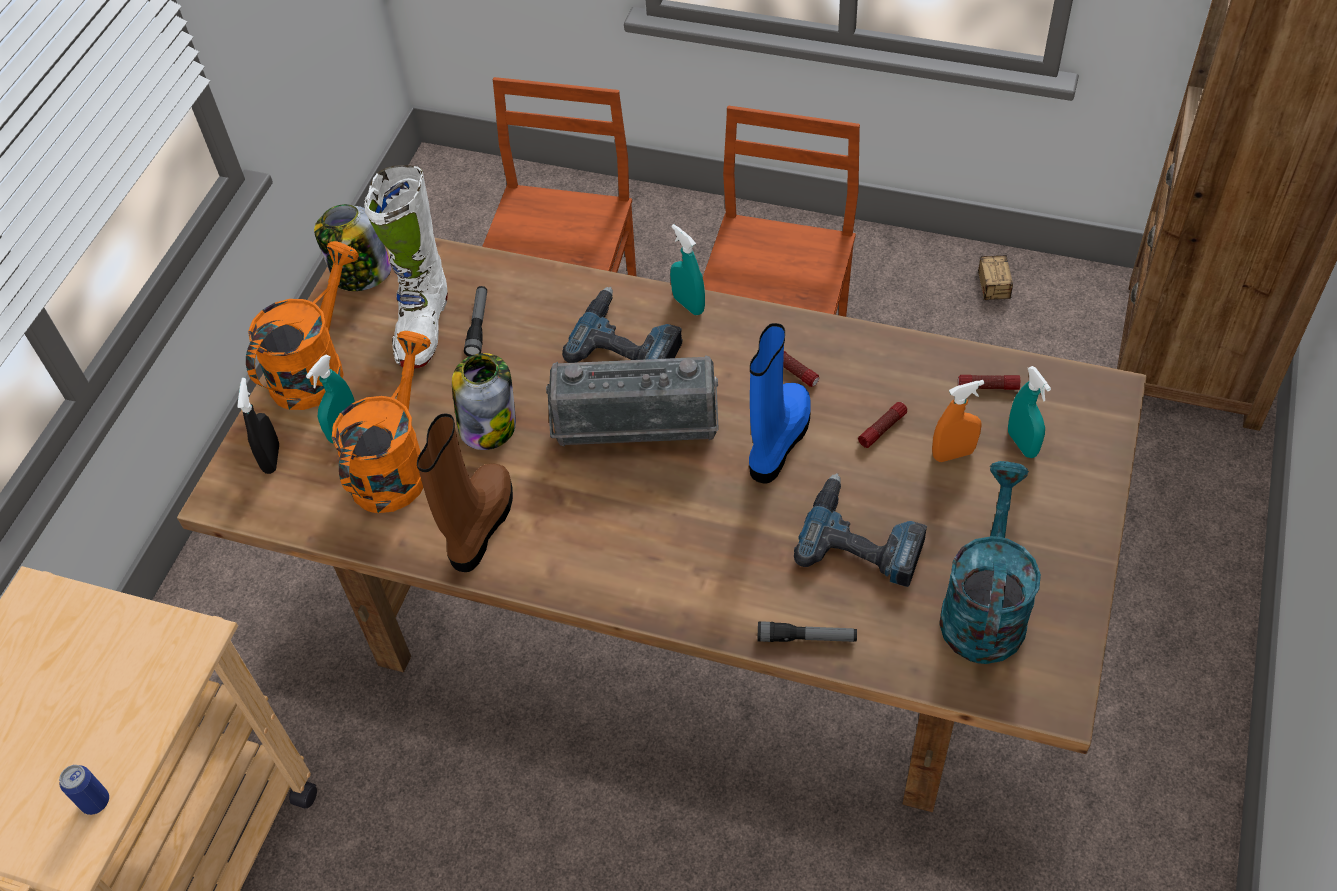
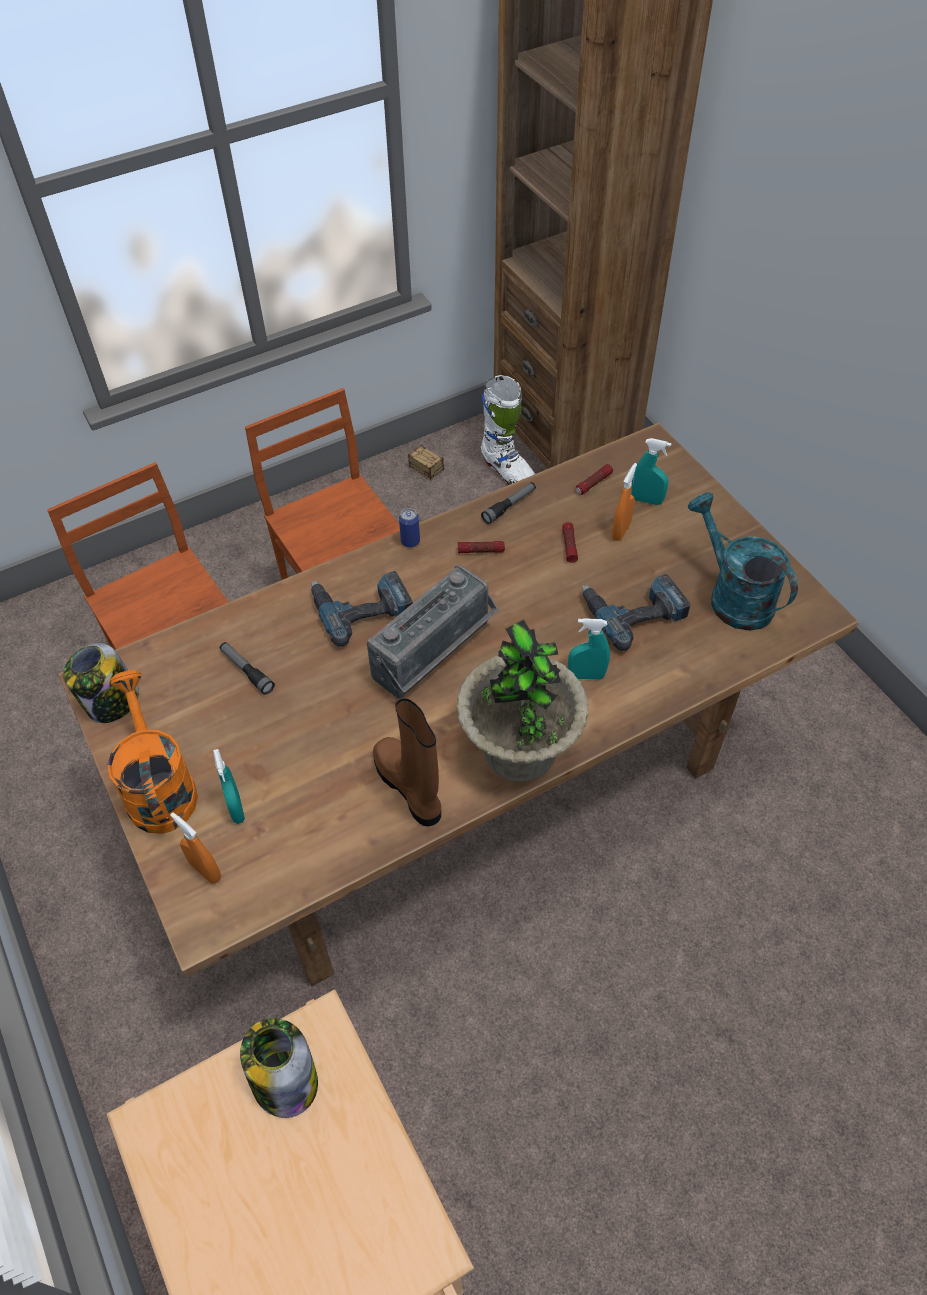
camera: 50 degrees left, 0 degrees up
(95, 802) = (394, 1197): can -> can (410, 541)
(271, 458) = (205, 870): black spray bottle -> orange spray bottle
(395, 464) = (303, 799): orange watering can -> none
(423, 326) = (206, 700): white boot -> white boot (508, 472)
(488, 425) = (335, 725): jar -> jar (284, 1080)
(600, 573) = (519, 750): none -> potted plant
(688, 305) = (371, 559): turquoise spray bottle -> turquoise spray bottle (586, 675)
(777, 441) = (522, 595): blue boot -> none
(806, 638) = (673, 686): flashlight -> flashlight (509, 506)

